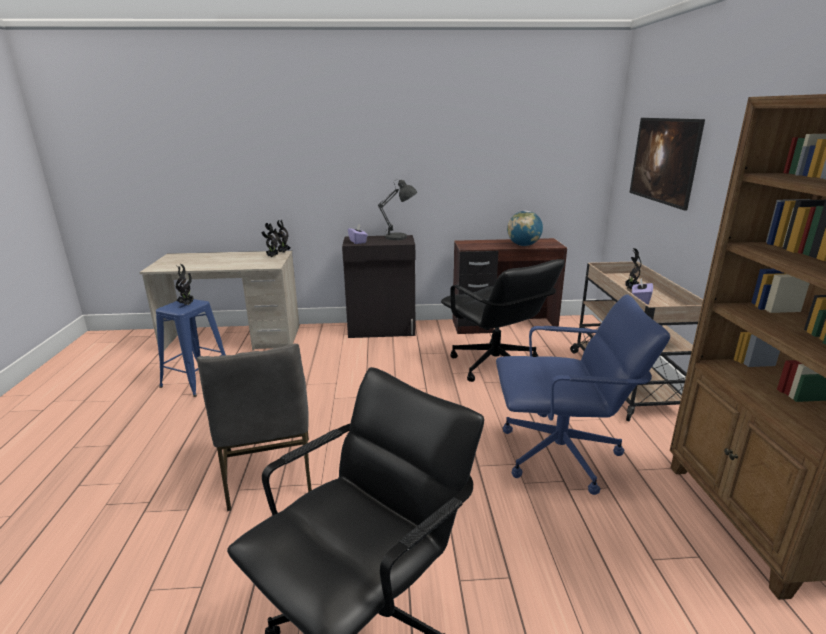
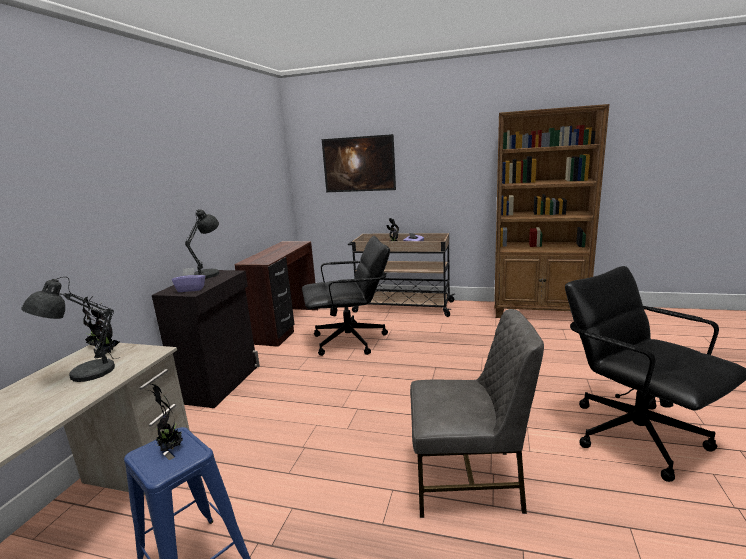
camera: 70 degrees left, 5 degrees down
(245, 260) = (86, 374): none -> grey table lamp
(523, 245) = (288, 248): globe -> none
(561, 455) = (477, 342): blue office chair -> none

